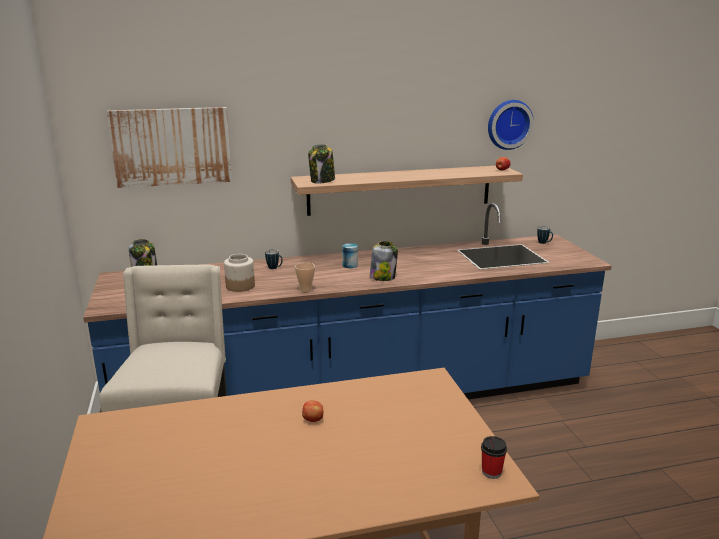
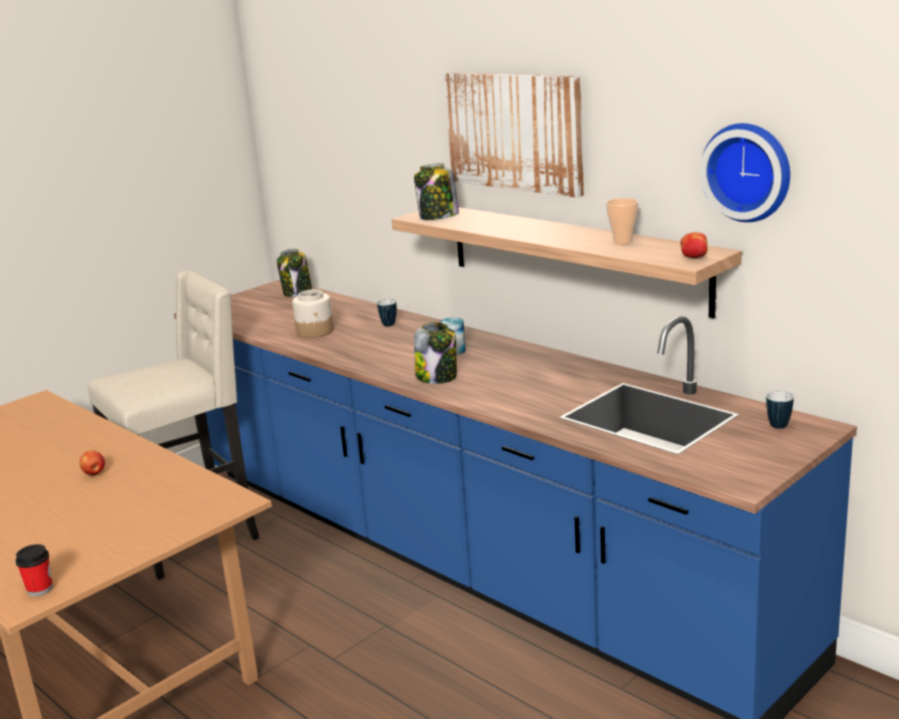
camera: 60 degrees right, 0 degrees up
(172, 146) = (331, 142): picture -> picture (515, 131)
(305, 290) = (341, 358): cup -> cup (622, 241)

